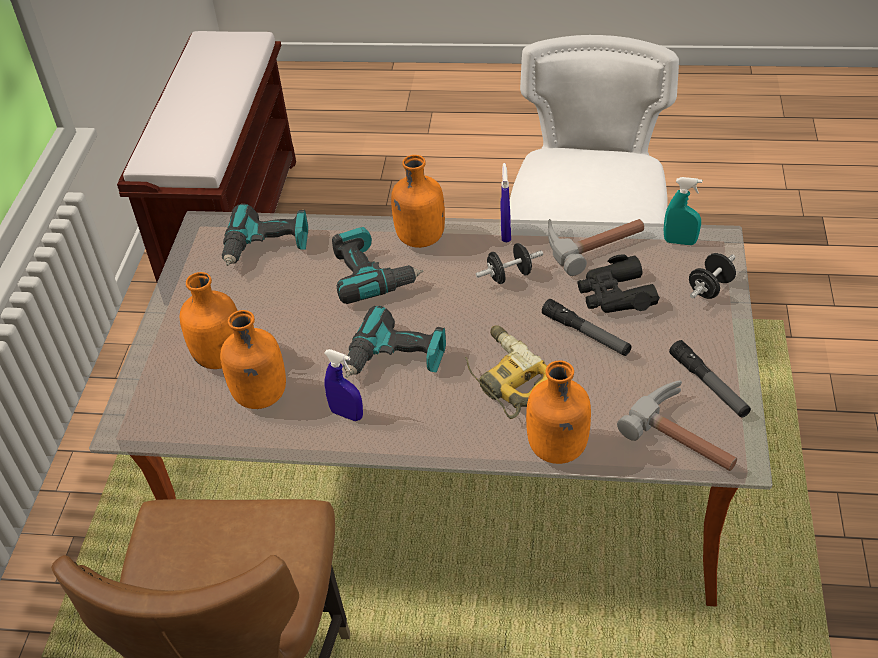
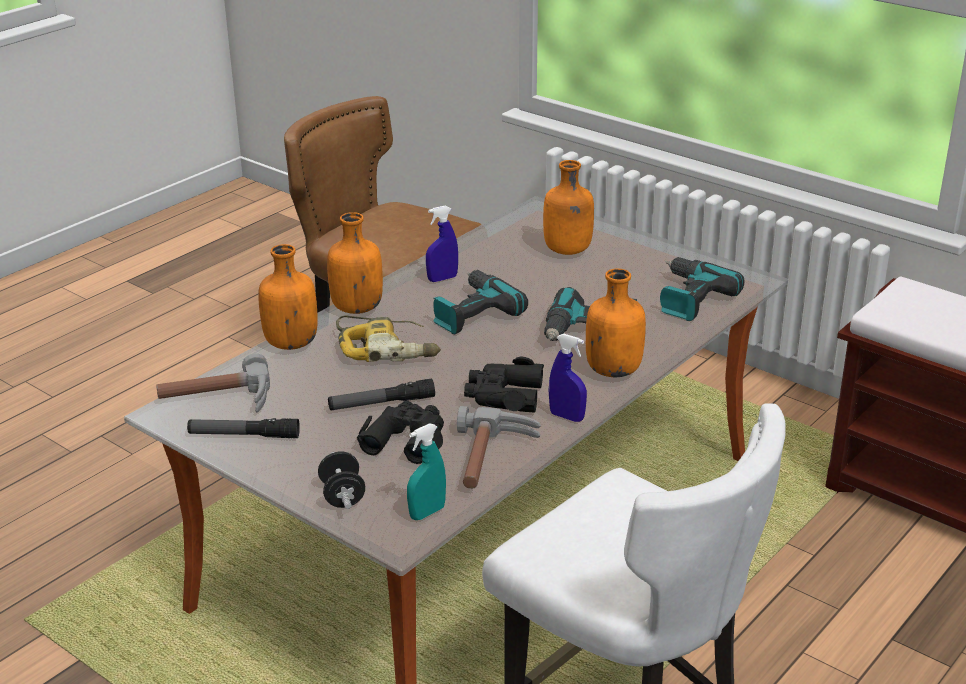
camera: 120 degrees right, 15 degrees down
(260, 396) = (504, 254): orange bottle -> orange bottle (356, 308)
(509, 275) = (504, 395): black dumbbell -> black binoculars

